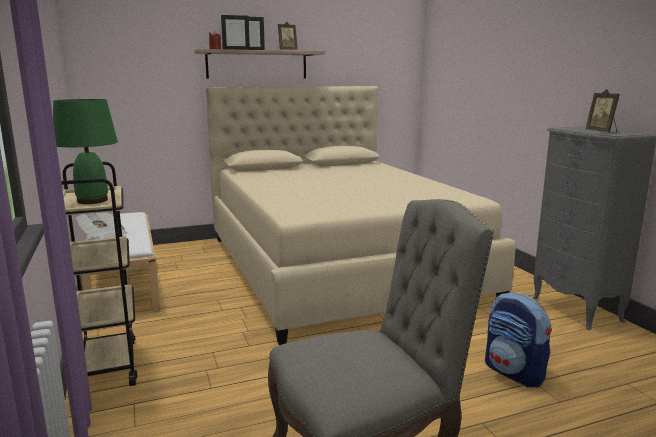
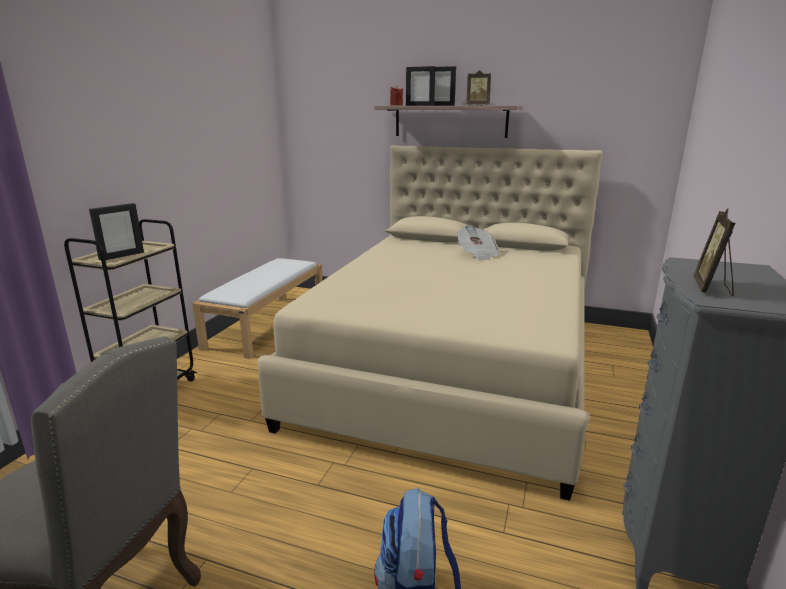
camera: 40 degrees right, 5 degrees up
(92, 201) = (122, 256): green table lamp -> picture frame
(103, 237) = (240, 281): newspaper -> newspaper (477, 254)

